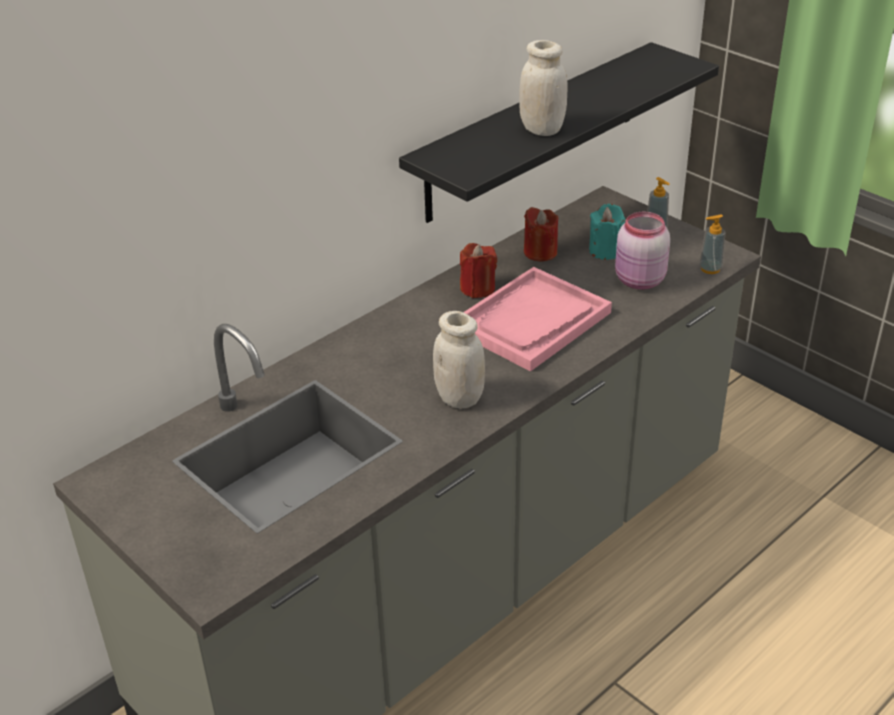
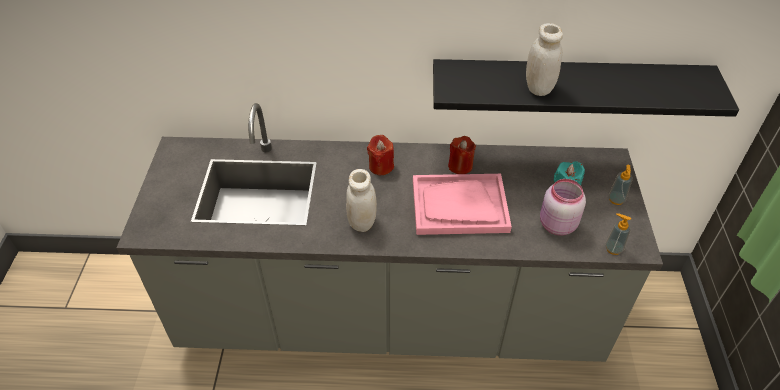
camera: 45 degrees right, 10 degrees up
(540, 252) = (525, 167): red candle -> red candle (381, 166)

